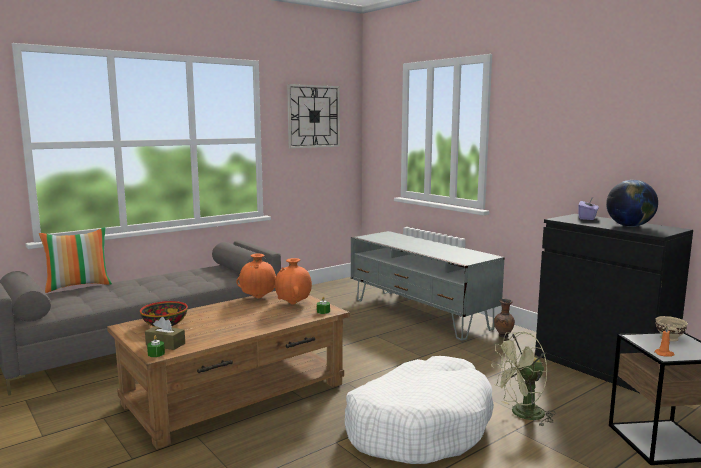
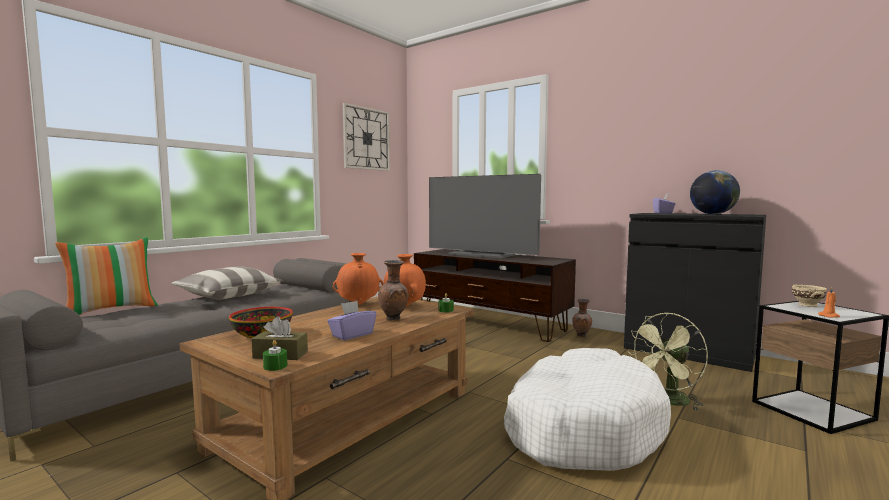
camera: 15 degrees left, 5 degrees down
(168, 277) = (229, 296): none -> pillow
(227, 330) = (352, 335): none -> purple tissue box
(272, 317) = (394, 319): none -> brown vase
(415, 243) = (482, 254): none -> television
(420, 314) = (489, 323): grey tv stand -> brown tv stand

